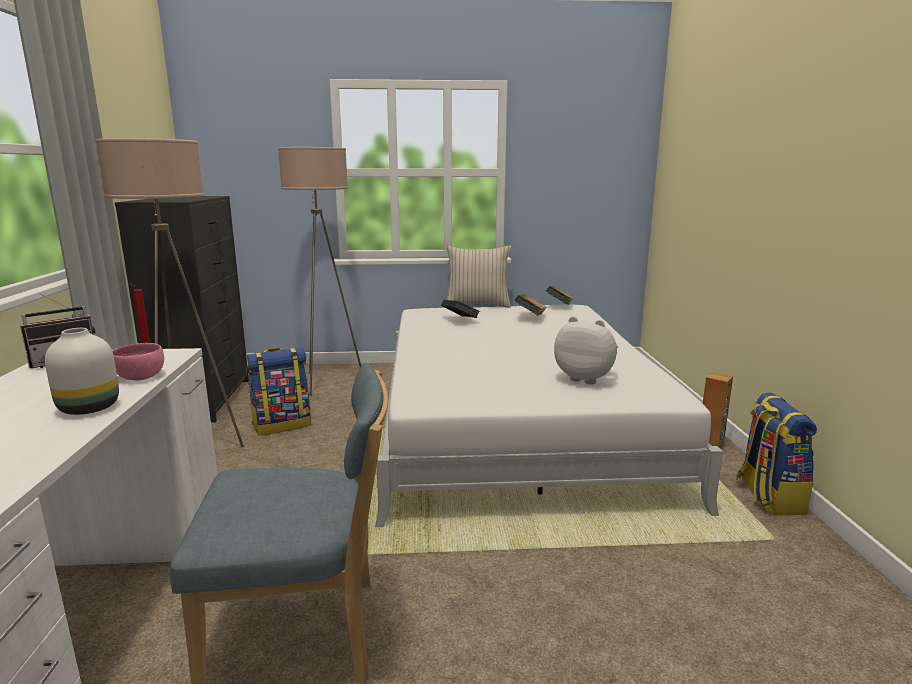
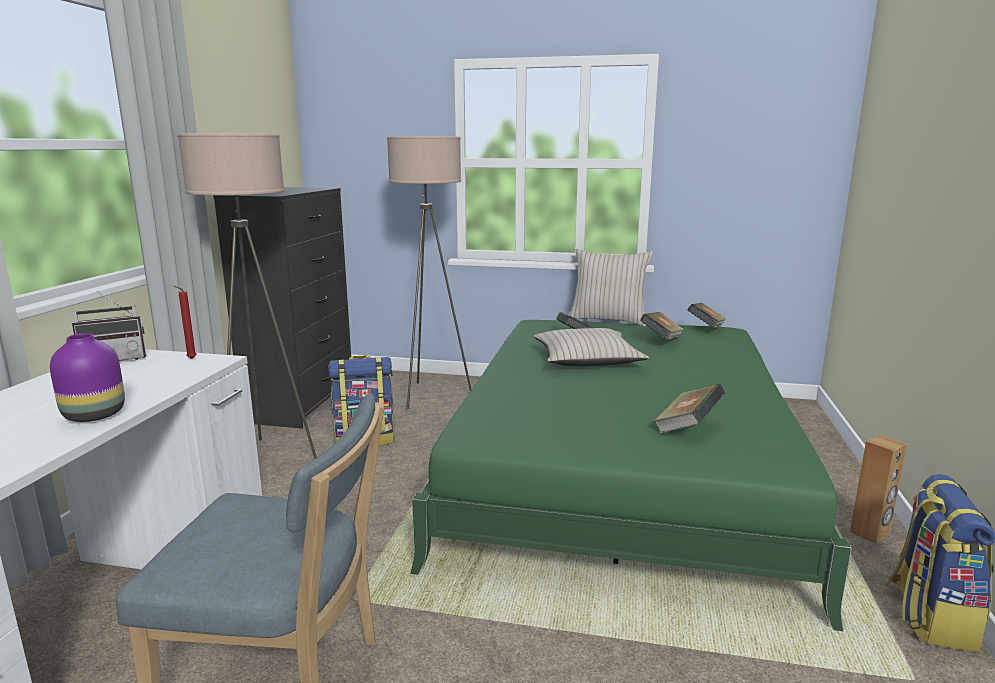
camera: 15 degrees right, 0 degrees up
(87, 408) = (92, 415): white vase -> purple vase
(141, 377) = (166, 384): pink bowl -> none
(479, 335) = (586, 359): none -> beige pillow
(514, 424) = (620, 469): white bed -> green bed
(585, 378) = (687, 428): plush toy -> book

